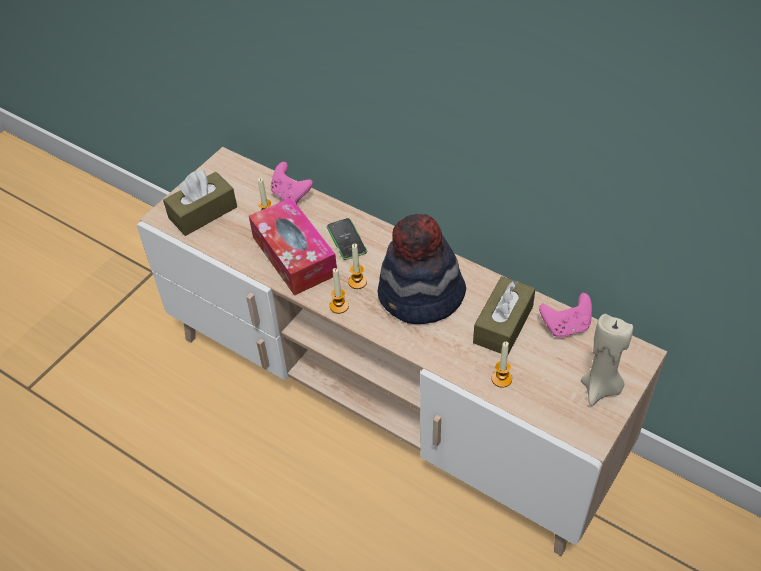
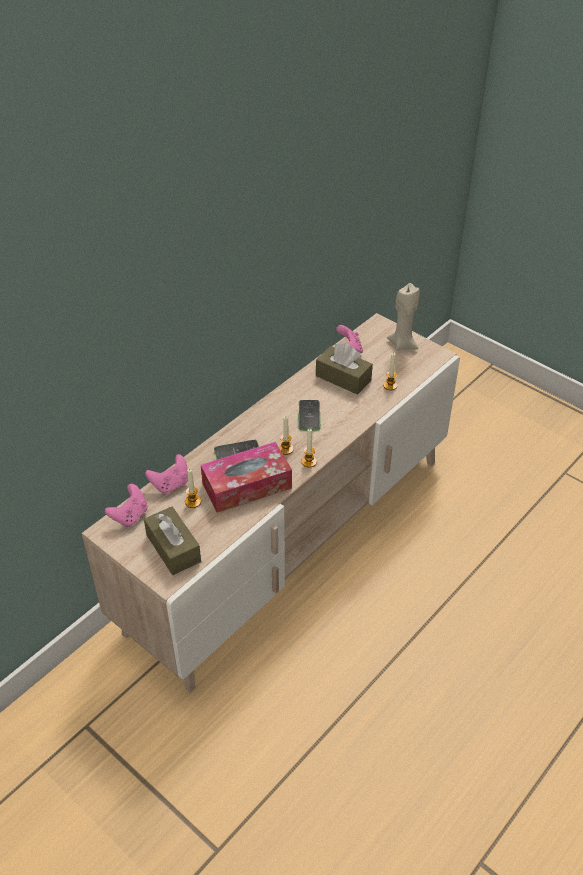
camera: 85 degrees left, 5 degrees down
(244, 174) = (130, 516): none -> pink game controller
(421, 297) = (309, 415): hat -> phone

